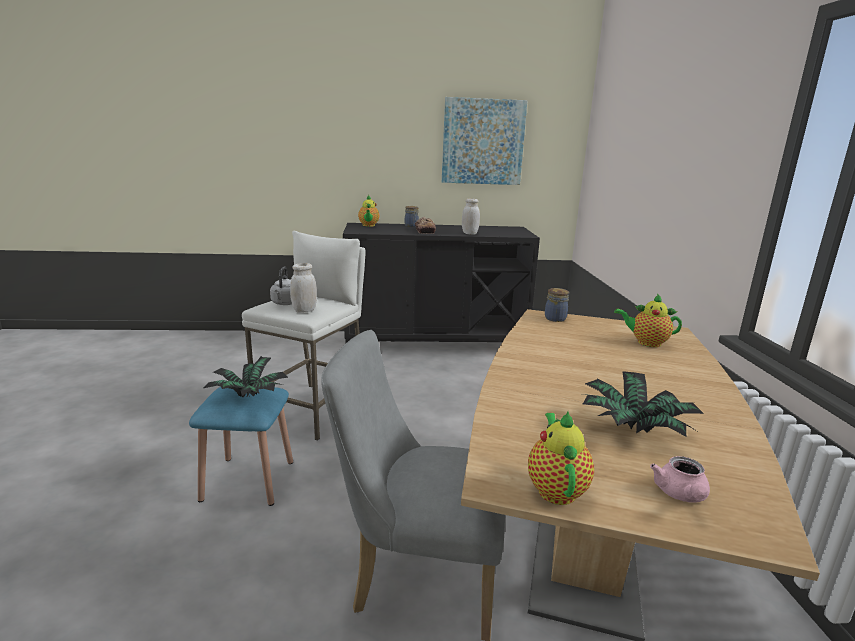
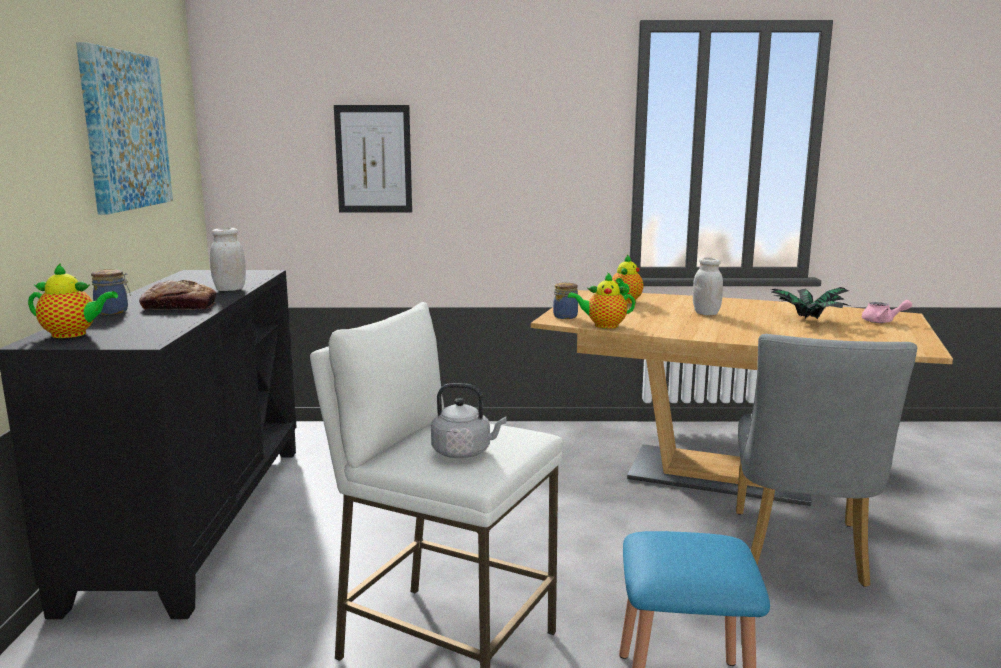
camera: 85 degrees left, 5 degrees down
(248, 398) = (698, 543): potted plant -> none
(304, 310) = (506, 436): white jar -> white jar (706, 313)
(555, 489) = (911, 340): teapot -> teapot (603, 325)
(630, 172) = (373, 159): none -> picture

